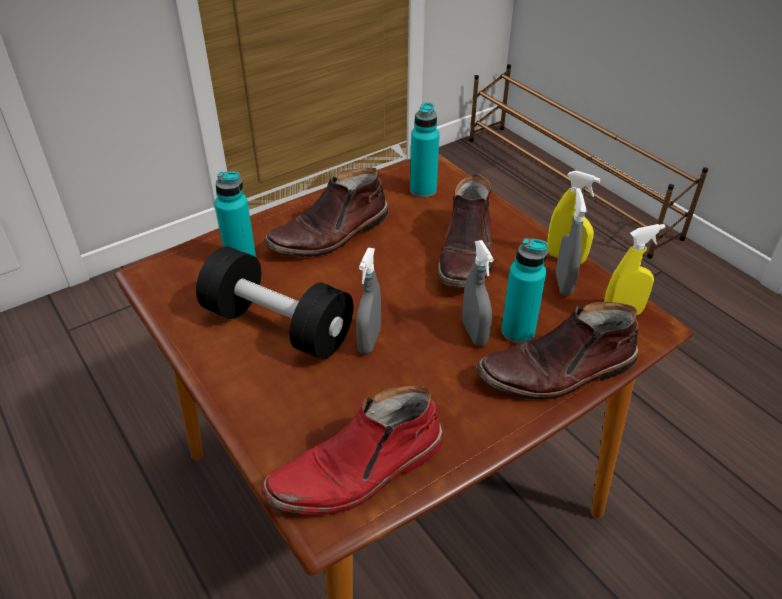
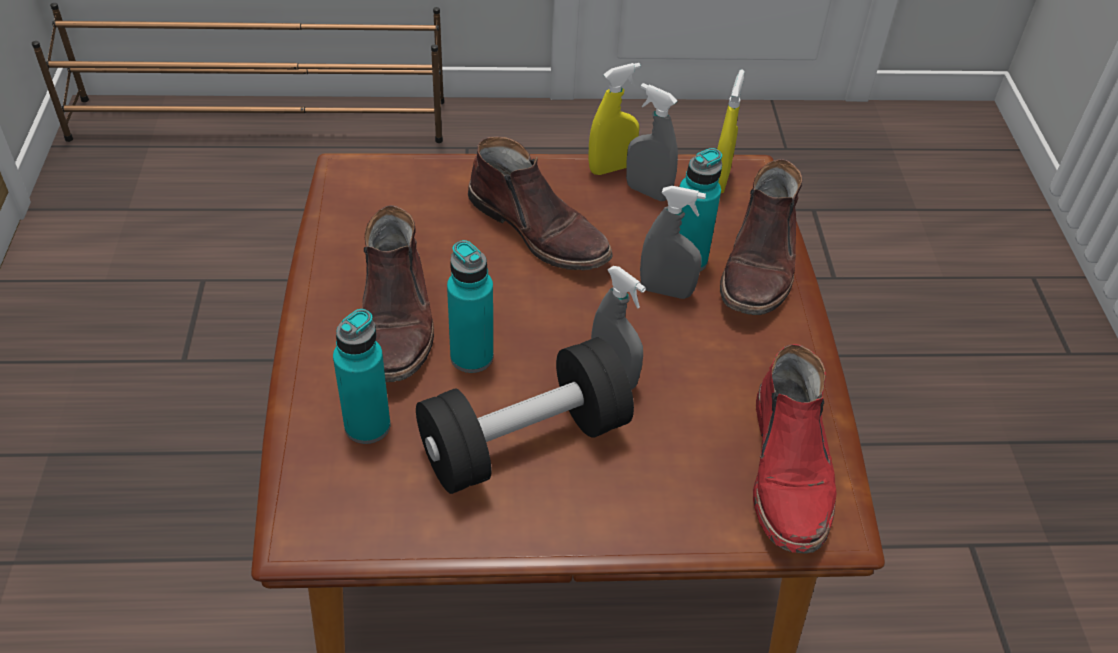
camera: 60 degrees left, 5 degrees up
(423, 190) = (392, 202): turquoise bottle -> turquoise bottle (471, 357)

